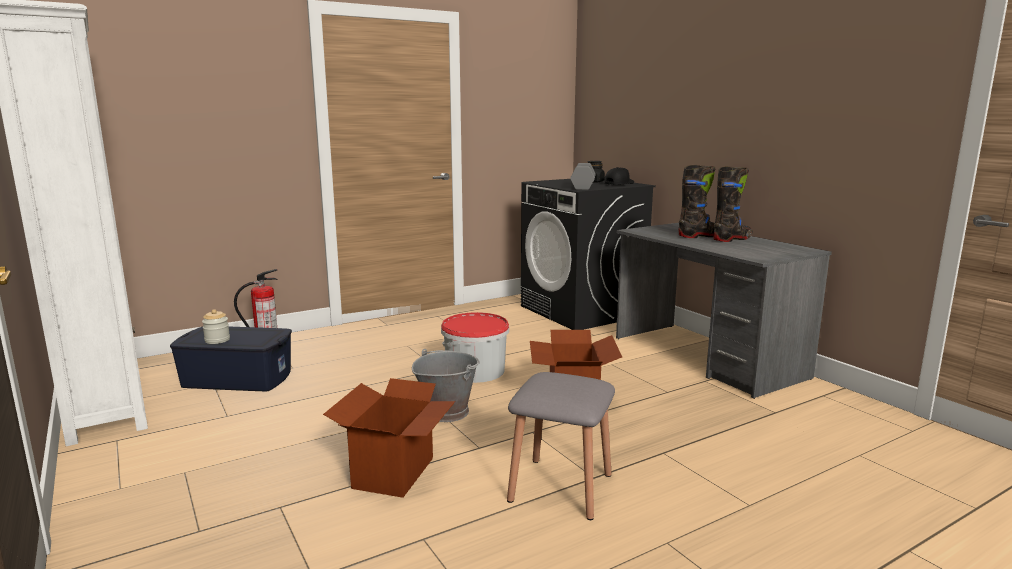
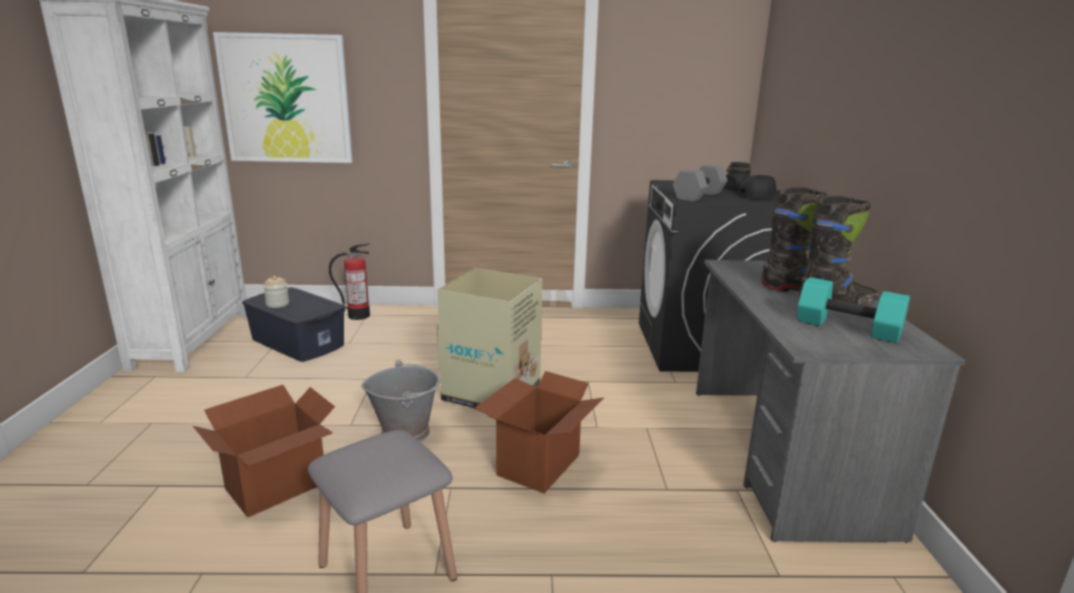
camera: 30 degrees right, 5 degrees up
(166, 127) = (286, 99): none -> picture
(475, 371) = (493, 392): bucket -> cardboard box
(759, 248) = (846, 328): none -> turquoise dumbbell

